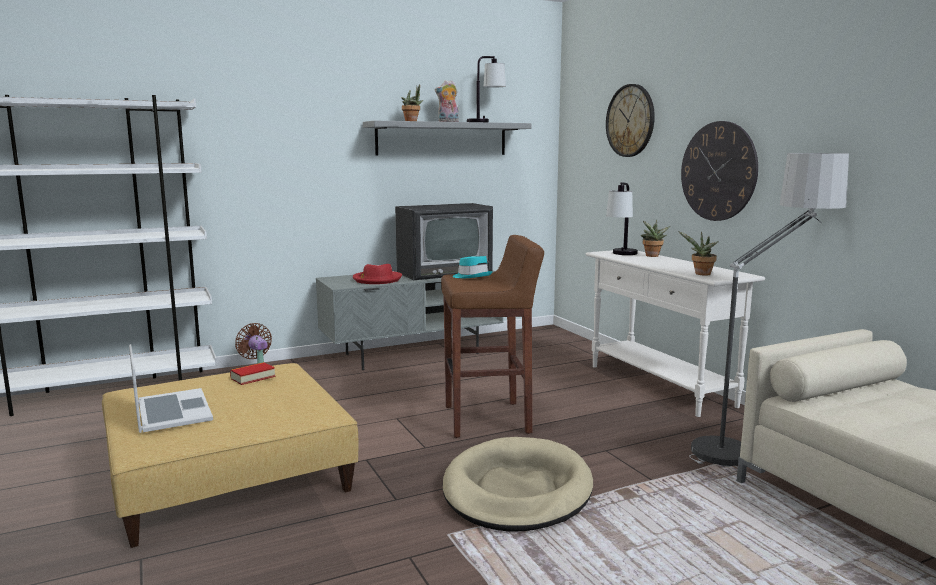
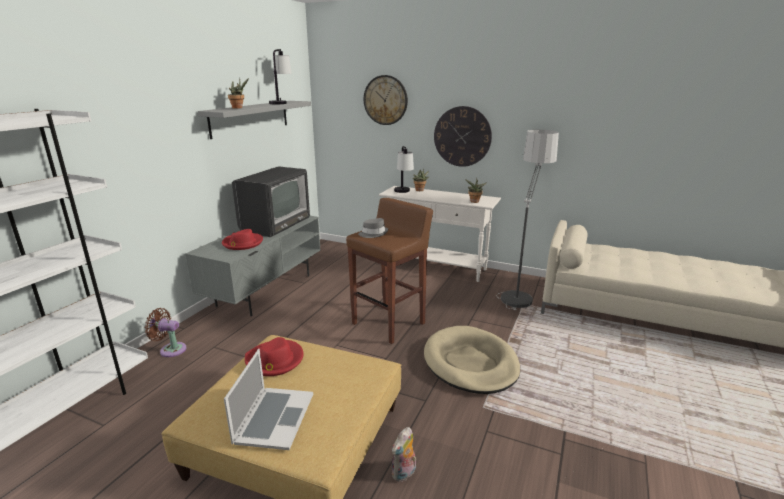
camera: 40 degrees left, 10 degrees up
(171, 411) = (274, 417): laptop -> laptop turned 75 degrees clockwise
(253, 377) = (274, 360): book -> red hat
(448, 122) = (260, 105): plush toy -> plush toy (404, 474)
(472, 276) = (373, 234): turquoise hat -> grey hat

